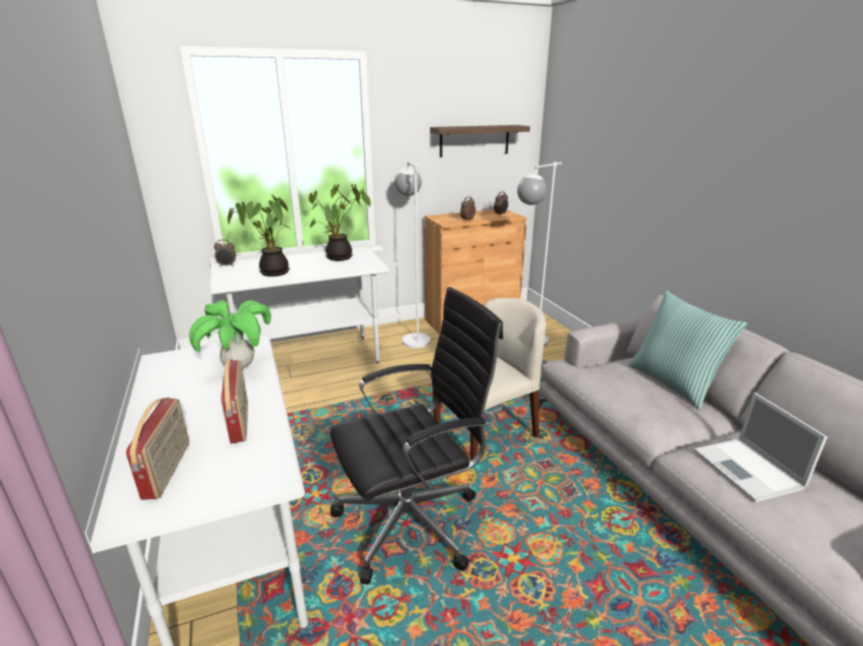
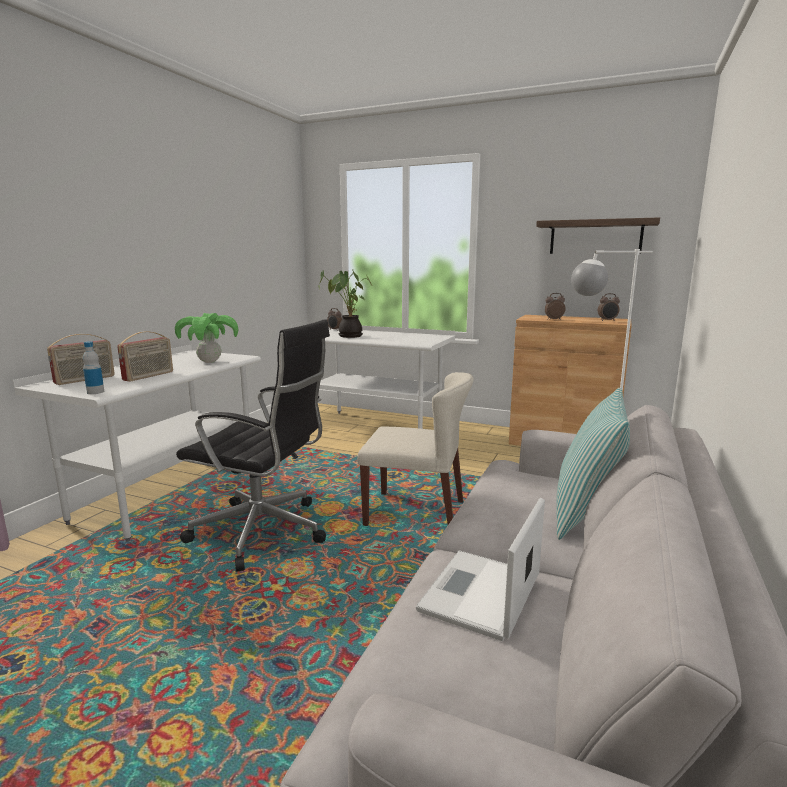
camera: 45 degrees right, 10 degrees down
(260, 478) = (95, 392): none -> bottle
(340, 258) = (413, 337): potted plant -> none
(413, 337) = (482, 437): white floor lamp -> none

